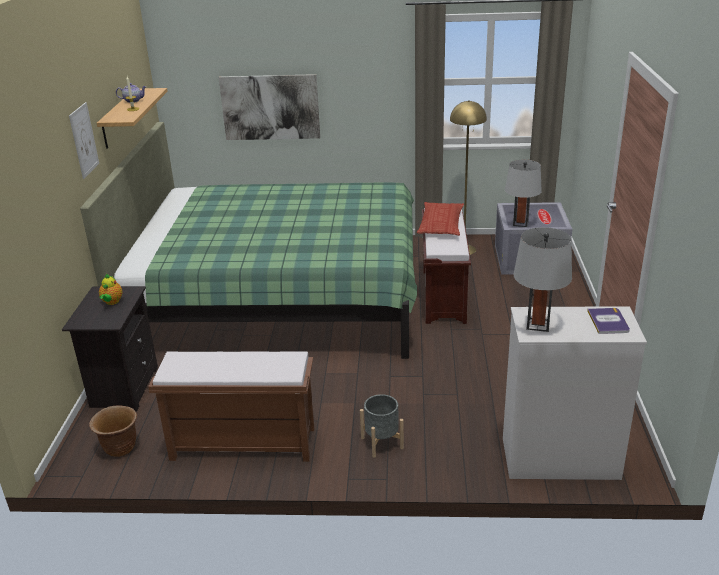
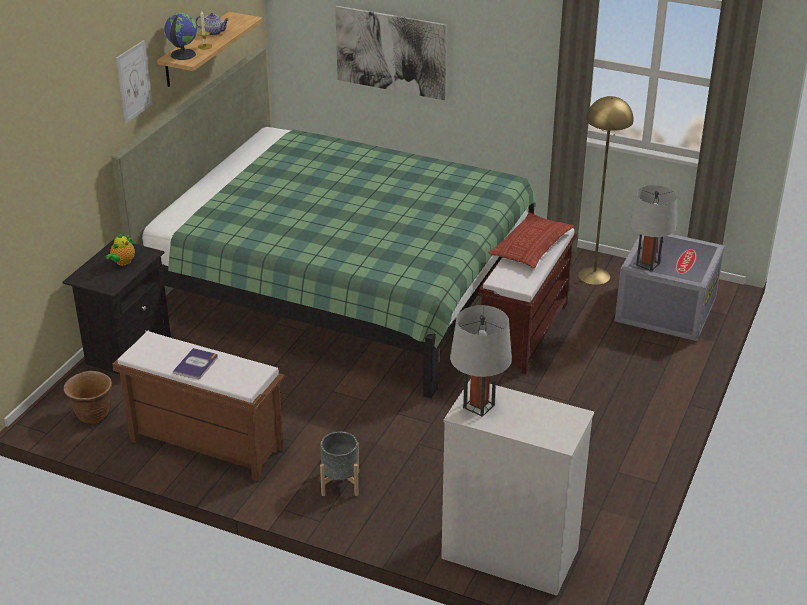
camera: 20 degrees right, 5 degrees up
(117, 116) = (182, 54): none -> globe
(608, 321) = (554, 422): book -> book (196, 364)

